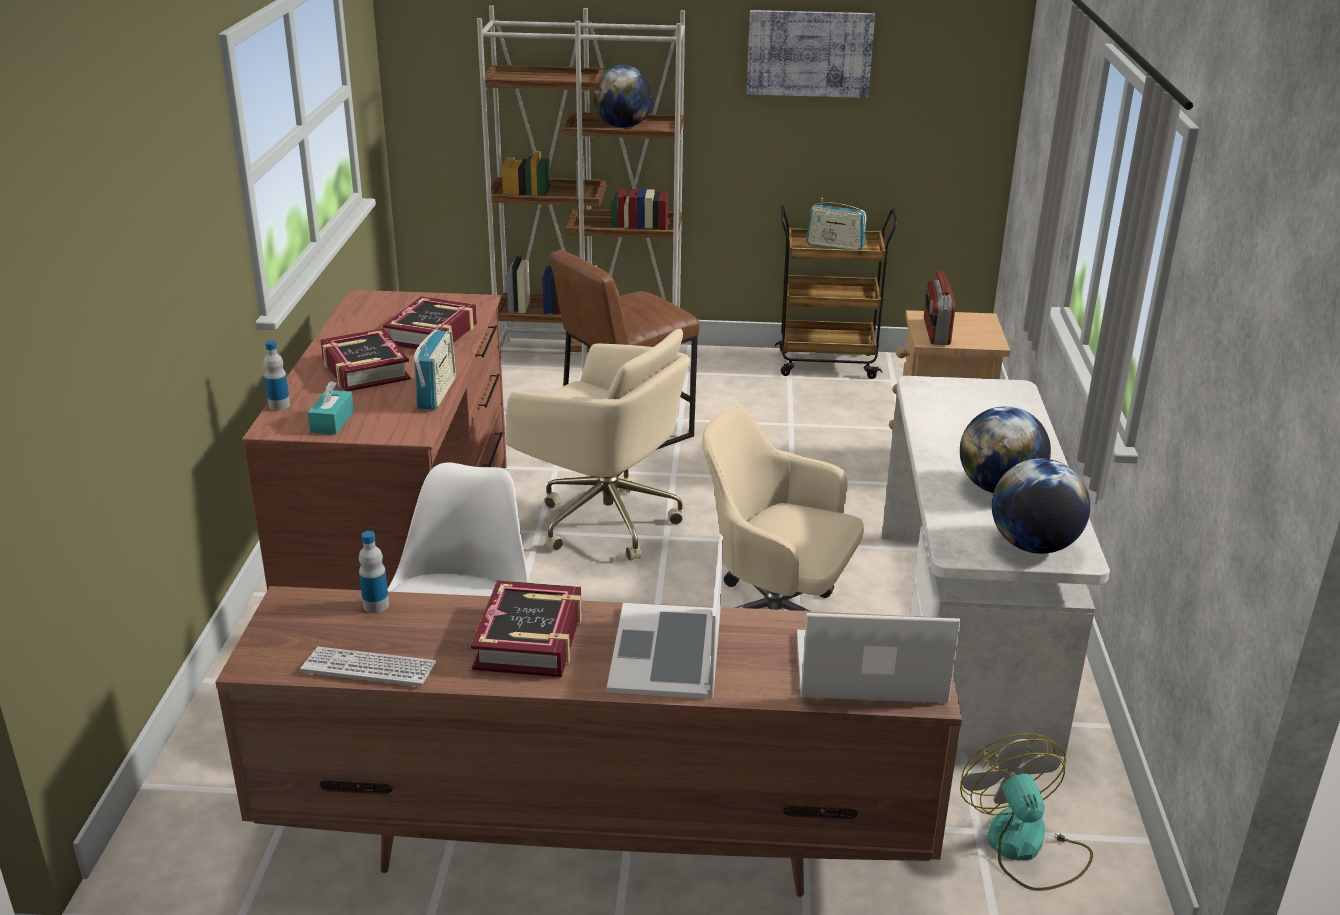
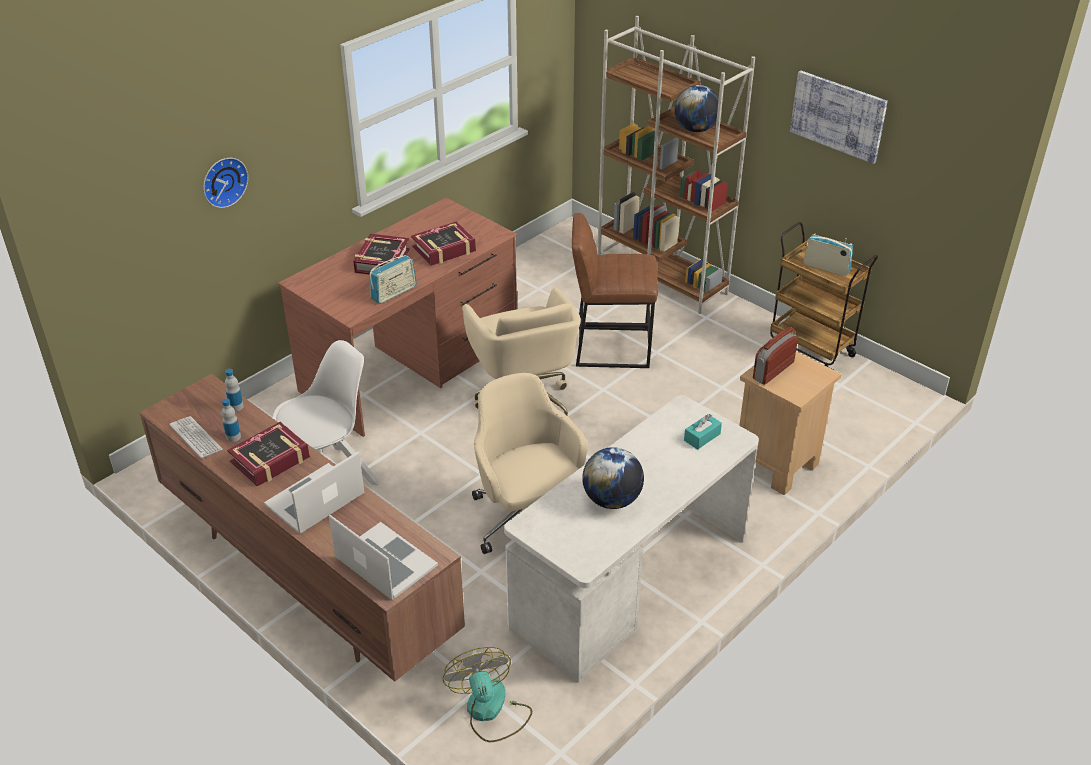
camera: 40 degrees right, 10 degrees up
(142, 265) = (223, 181): none -> wall clock
(279, 405) = (317, 268): bottle -> bottle (233, 437)
(332, 421) = (326, 290): turquoise tissue box -> turquoise tissue box (702, 437)
(835, 246) = (826, 267): radio -> radio turned 150 degrees clockwise
(1025, 847) = (490, 711): fan -> fan turned 45 degrees counterclockwise
(1034, 546) = (571, 544): globe -> none

